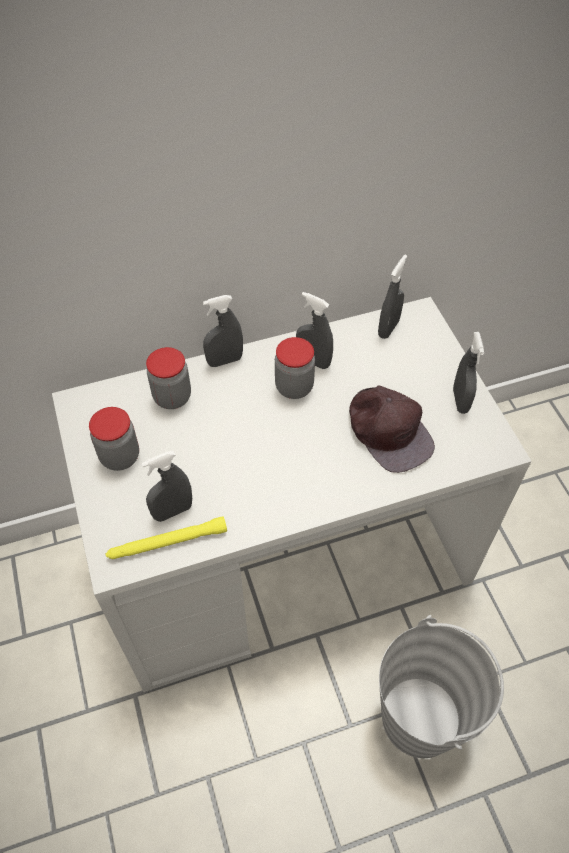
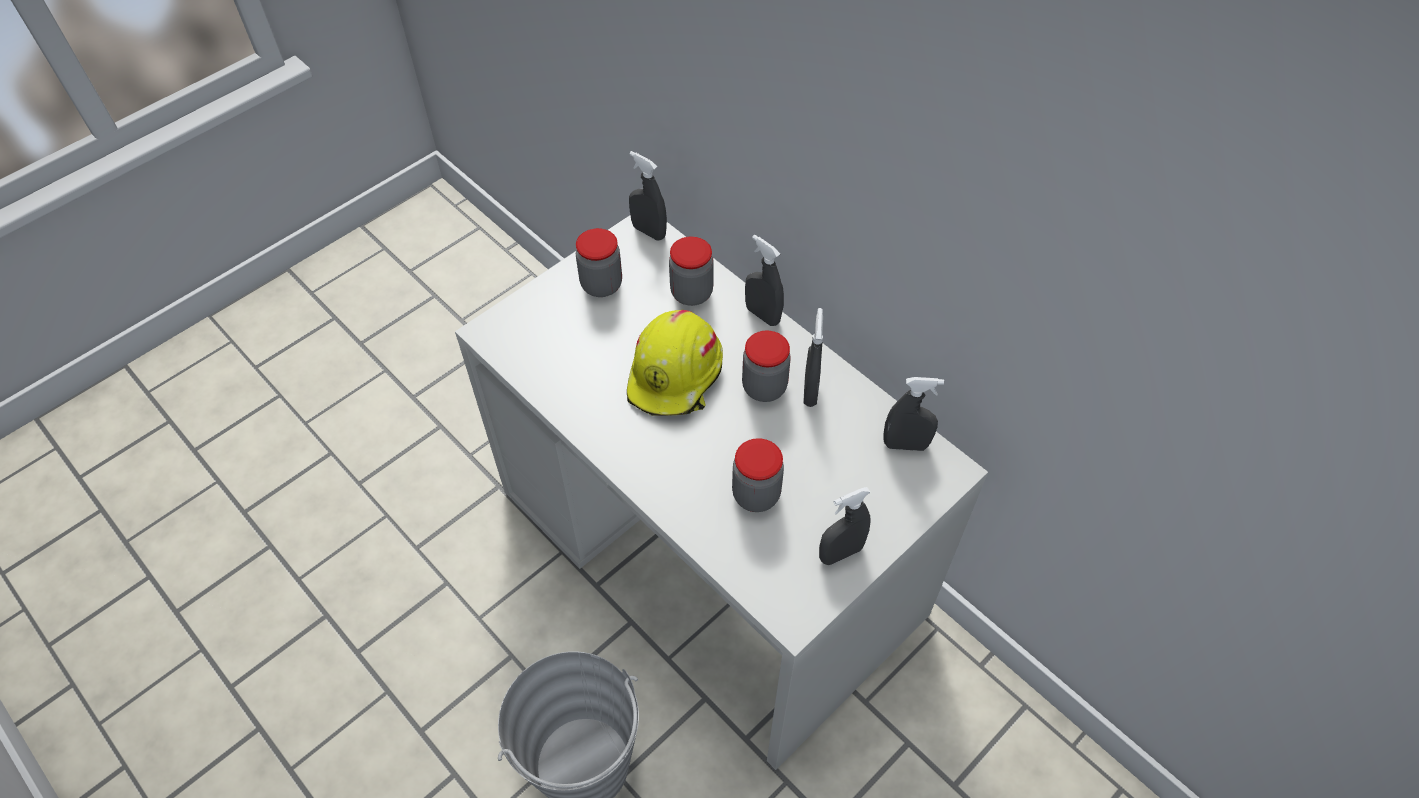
camera: 65 degrees right, 0 degrees up
(167, 543) = (527, 360): yellow flashlight -> none
(173, 511) = (562, 349): grey spray bottle -> grey spray bottle (649, 231)
(250, 439) = (676, 375): none -> yellow hard hat
(389, 430) = (756, 495): brown cap -> jar

